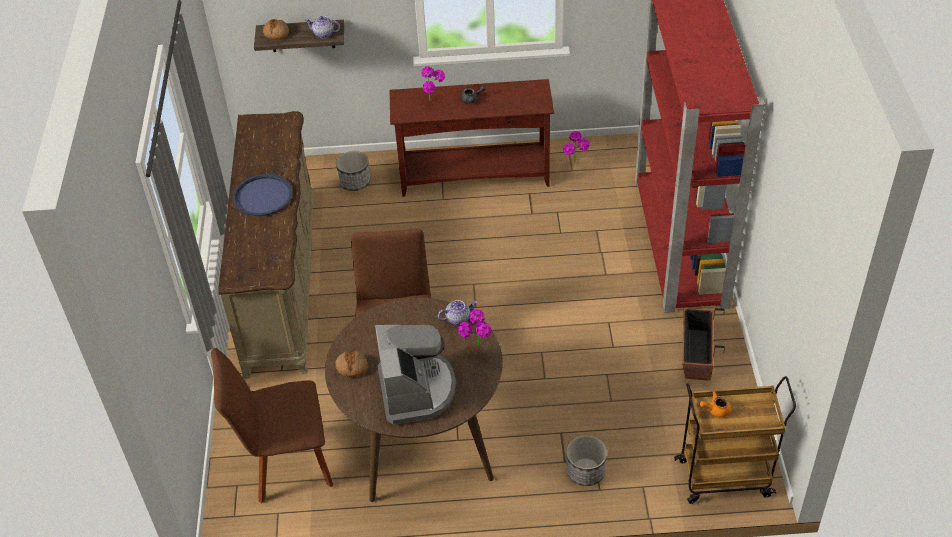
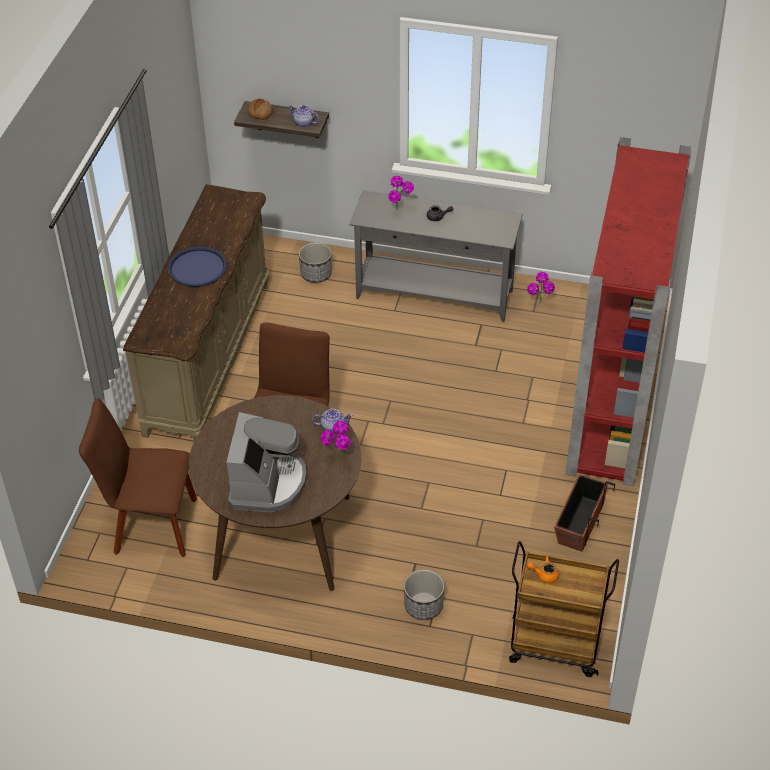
camera: 15 degrees right, 0 degrees up
(352, 367) = (218, 447): bread -> none
(475, 175) = (435, 293): brown console table -> grey console table

